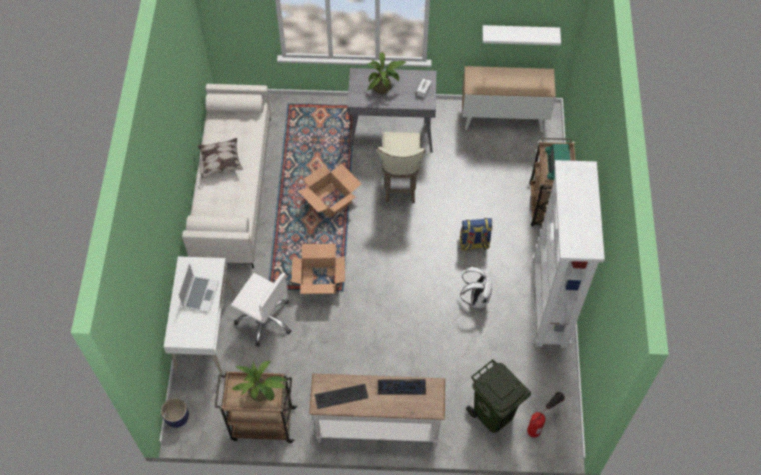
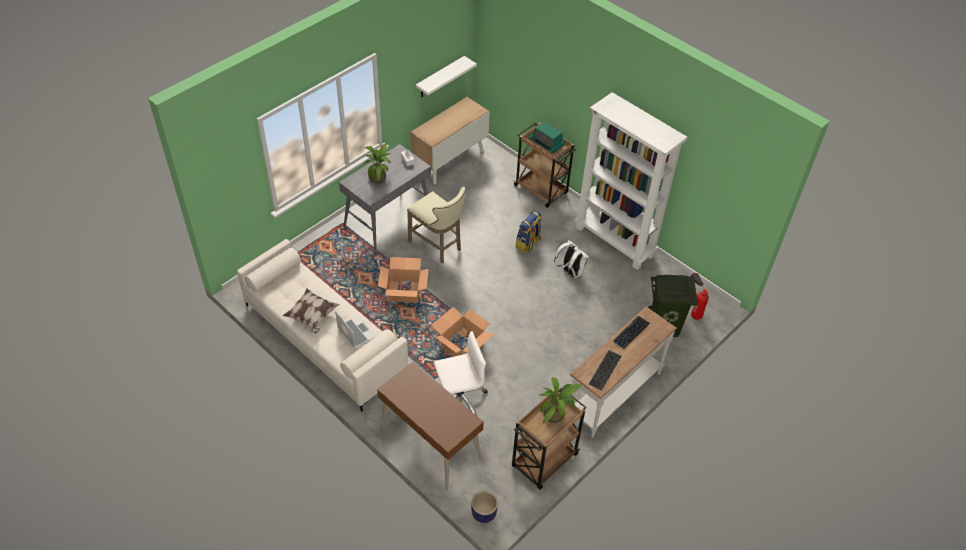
camera: 50 degrees left, 10 degrees down
(200, 294) = (427, 397): laptop -> laptop (355, 332)
(205, 333) = (430, 444): white desk -> brown desk

